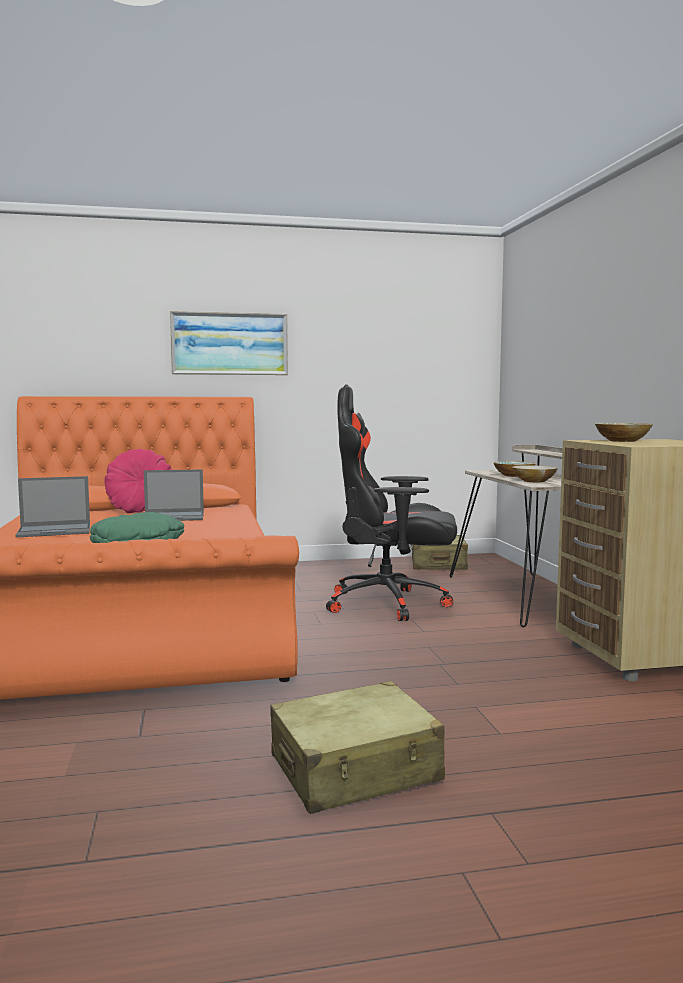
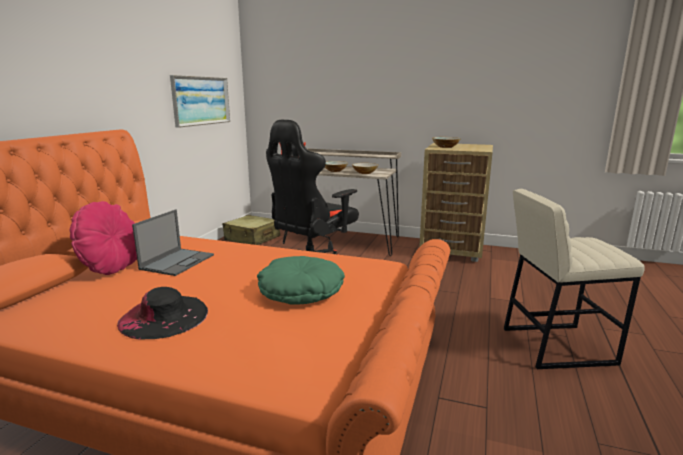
camera: 60 degrees left, 10 degrees up
(55, 531) = (164, 317): laptop -> black hat
(229, 344) = (84, 73): picture -> picture (201, 100)
(355, 769) = (555, 346): beige suitcase -> beige chair

